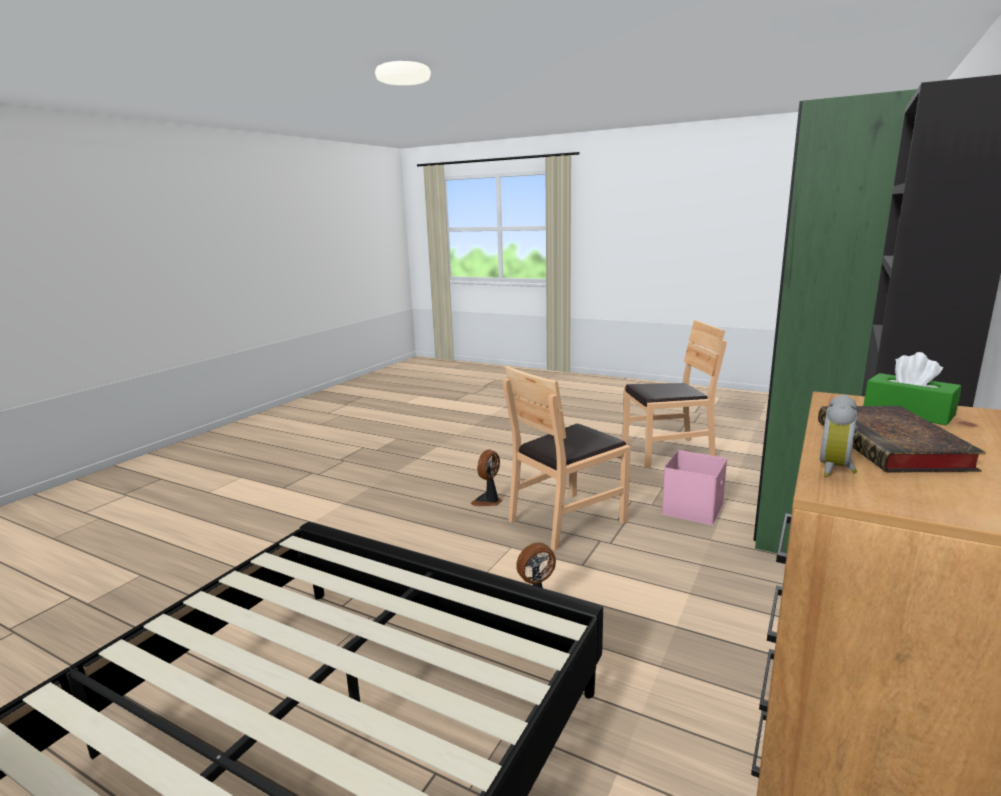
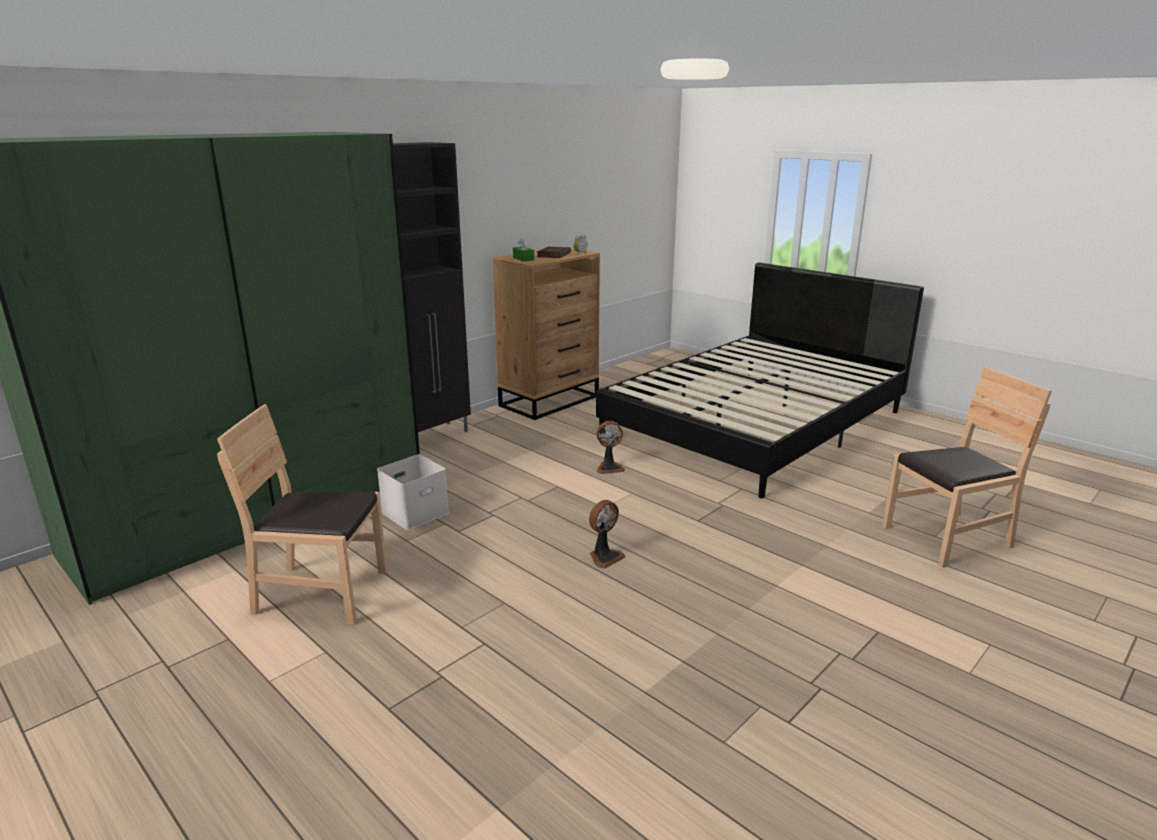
camera: 165 degrees left, 5 degrees up
(566, 520) = (540, 522): brown chair -> brown chair (947, 538)
(693, 509) = (415, 512): pink storage box -> white storage box

